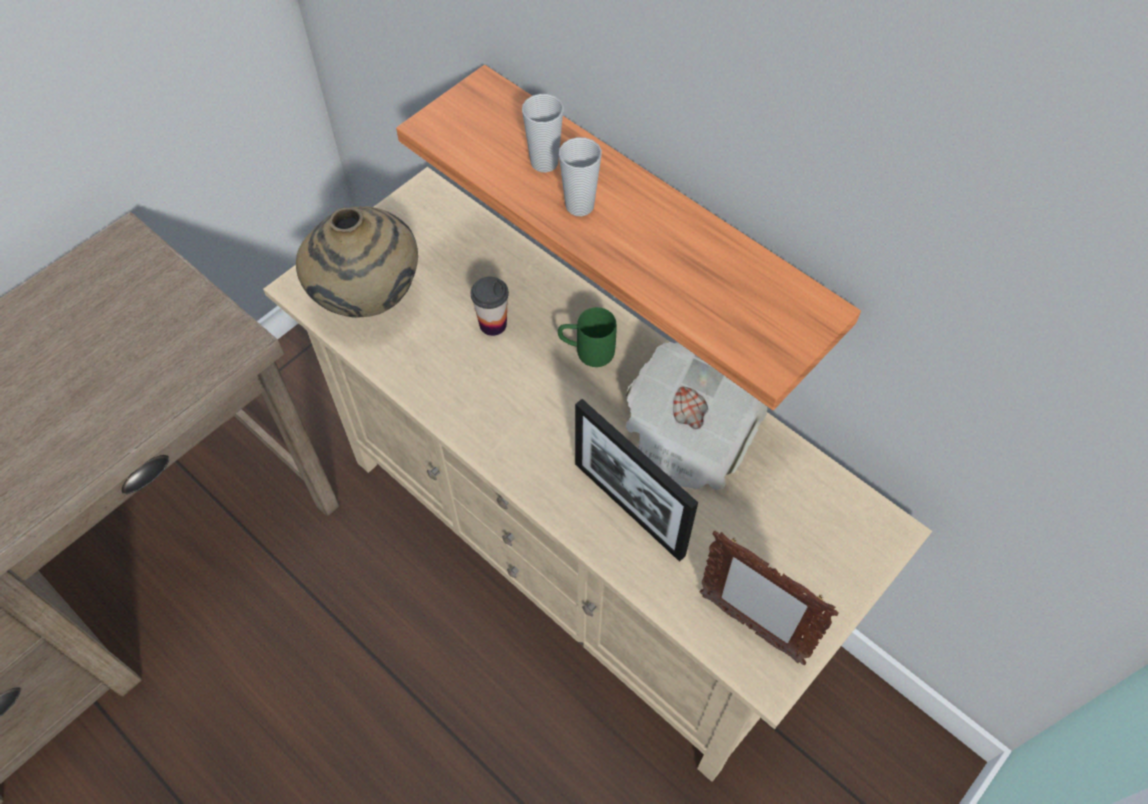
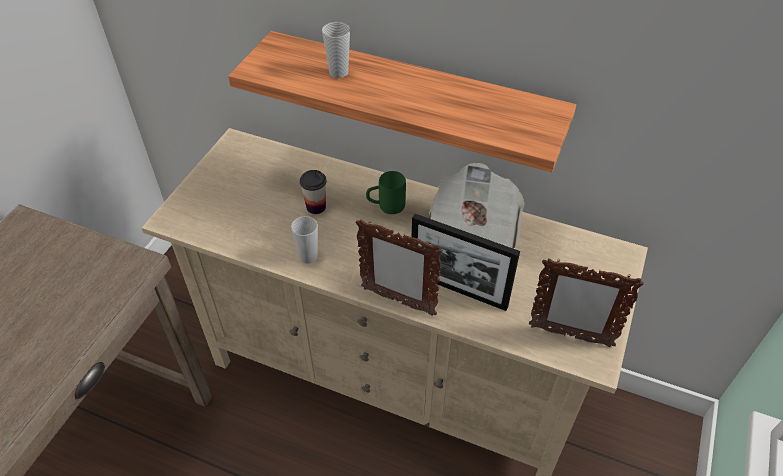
camera: 20 degrees left, 10 degrees down
(368, 301) = (222, 215): beige vase -> none
(541, 499) = (397, 301): none -> picture frame
(579, 206) = (374, 90): cup -> cup (308, 257)

